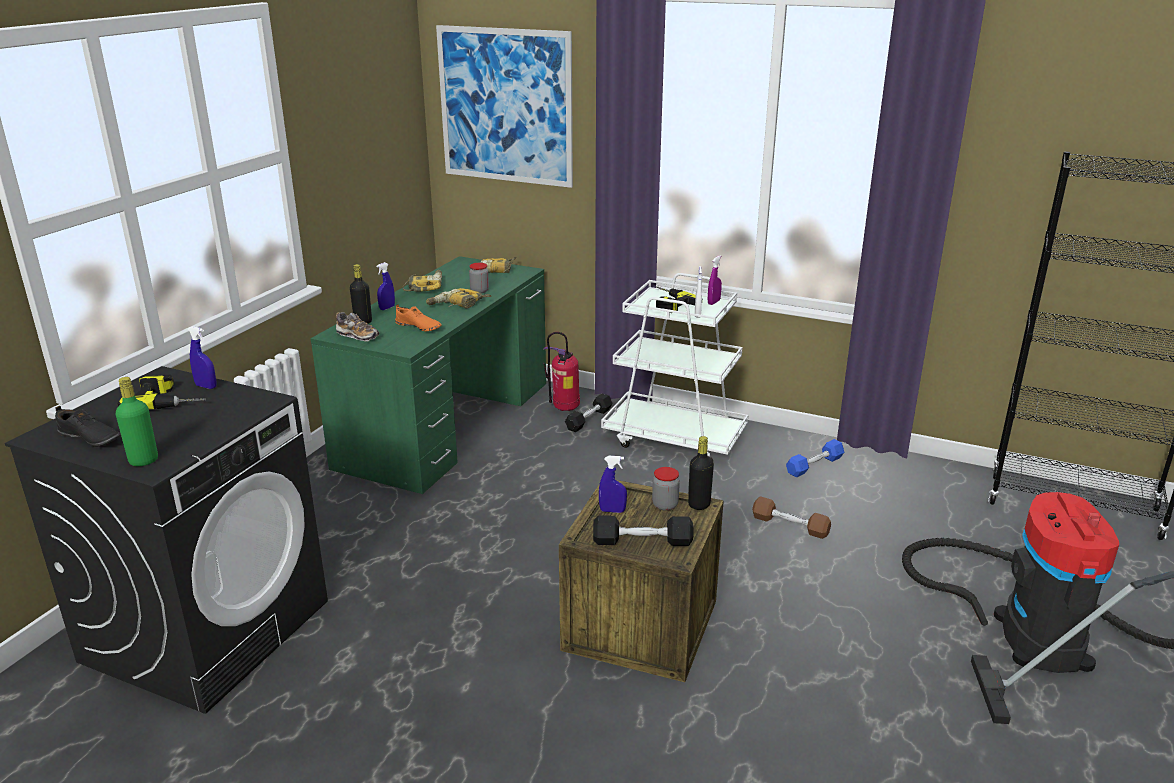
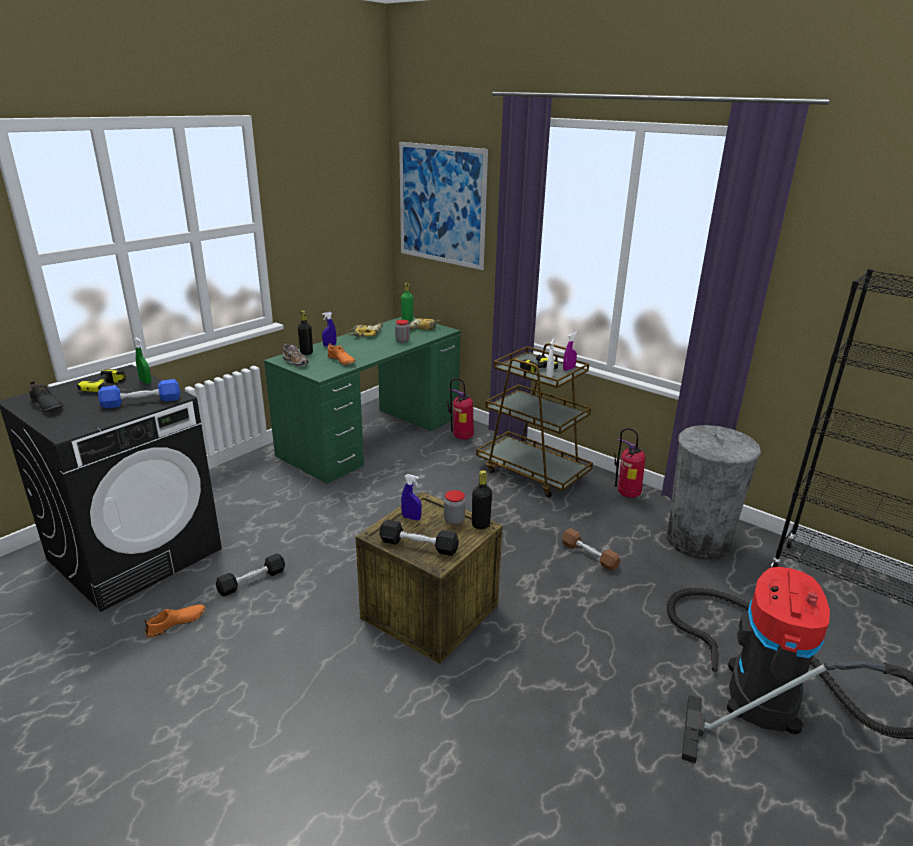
camera: 15 degrees right, 0 degrees up
(143, 461) = (64, 426): green bottle -> green bottle (407, 320)
(206, 386) = (145, 382): blue spray bottle -> green spray bottle
(323, 706) = (176, 623): none -> orange shoe
(458, 305) = (380, 349): power drill -> none
(589, 419) = (475, 448): black dumbbell -> black dumbbell (252, 581)
(674, 438) = (533, 472): white cart -> brown cart
(796, 448) = (626, 495): none -> fire extinguisher
(814, 465) = (634, 511): blue dumbbell -> blue dumbbell (141, 402)
(899, 487) = (698, 541): none -> grey trash can

